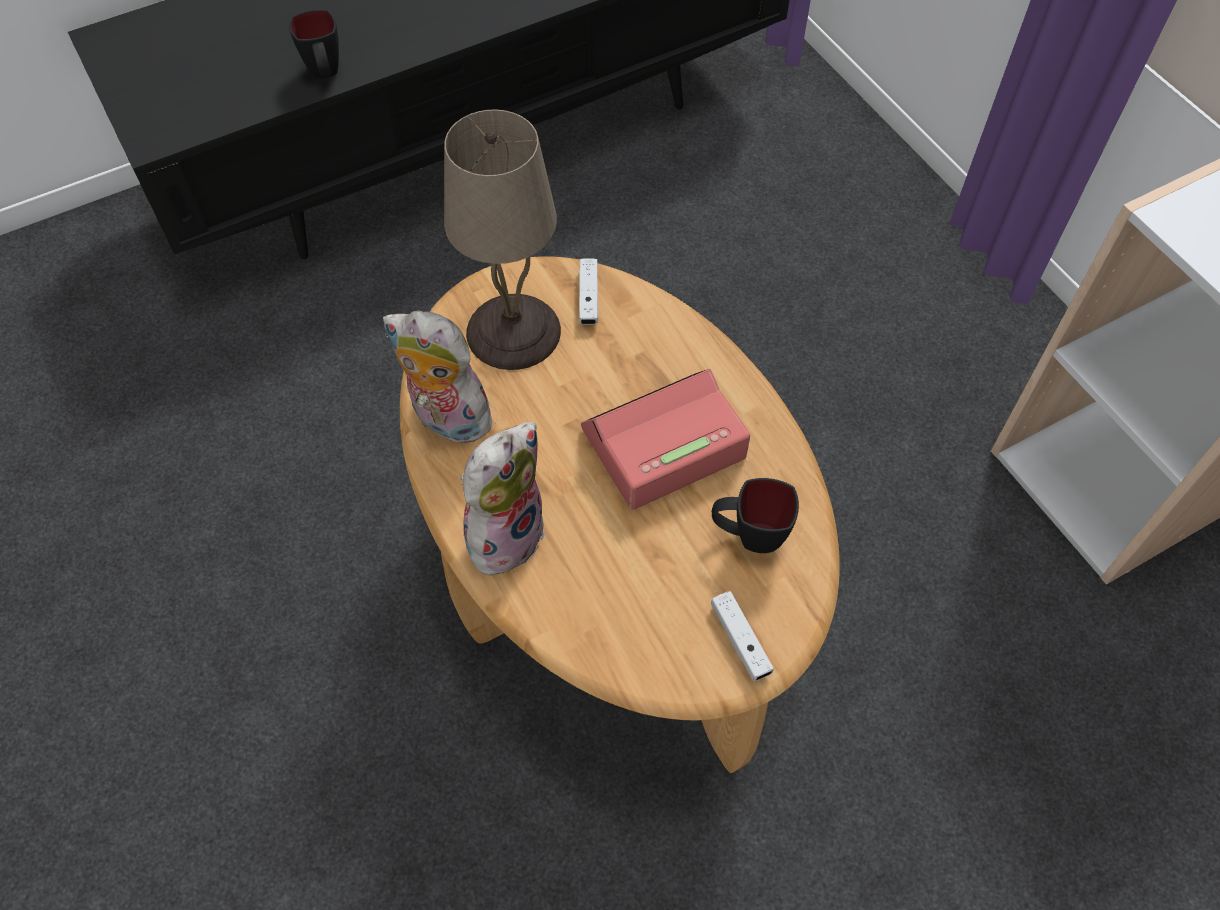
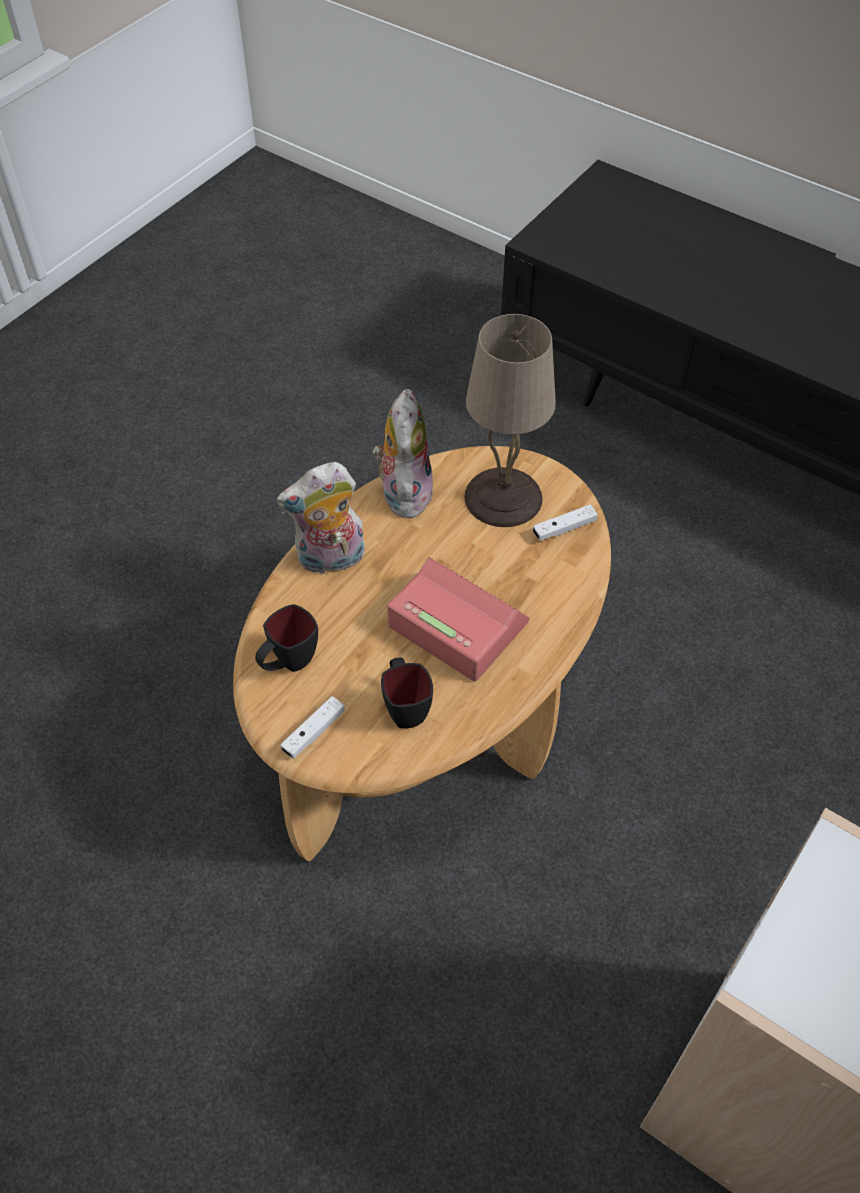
camera: 65 degrees right, 5 degrees down
(325, 75) = (664, 294): black mug -> black mug (288, 664)
(504, 533) = (330, 560): plush toy -> plush toy turned 150 degrees clockwise

